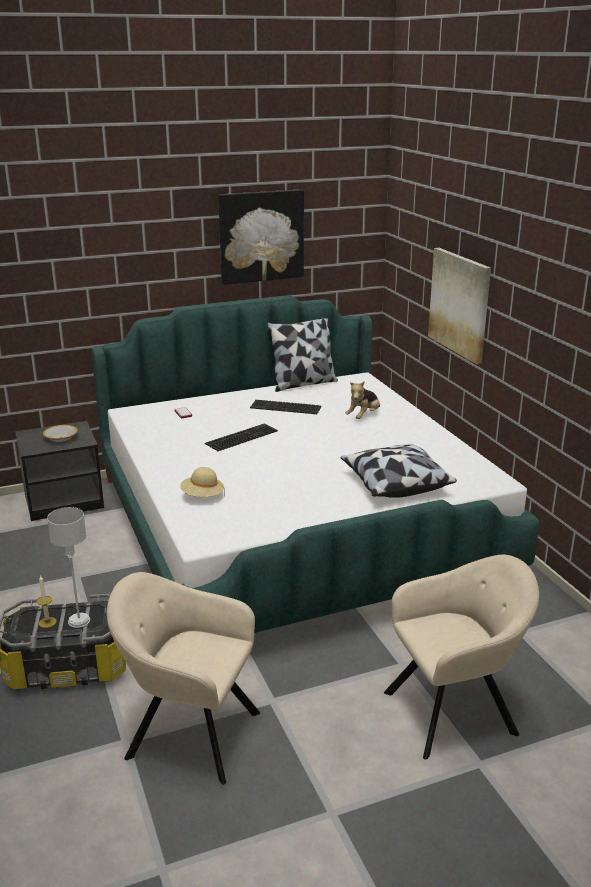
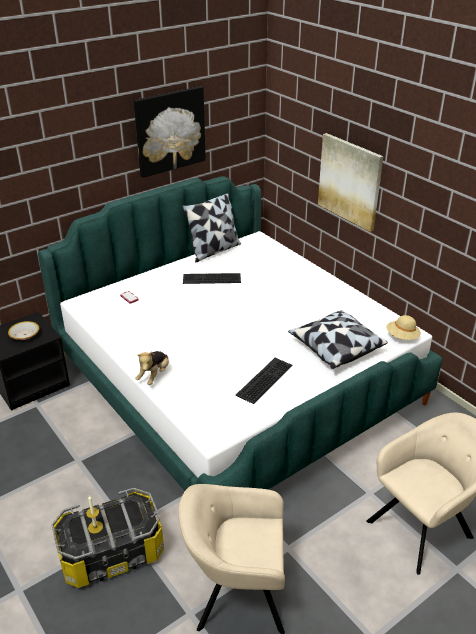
camera: 15 degrees left, 10 degrees up
(78, 621) = (121, 520): grey table lamp -> none
(202, 496) = (190, 387): beige hat -> beige hat (402, 337)
(241, 436) = (191, 316): keyboard -> keyboard (264, 379)
(363, 416) = (279, 280): plush toy -> plush toy (154, 375)

